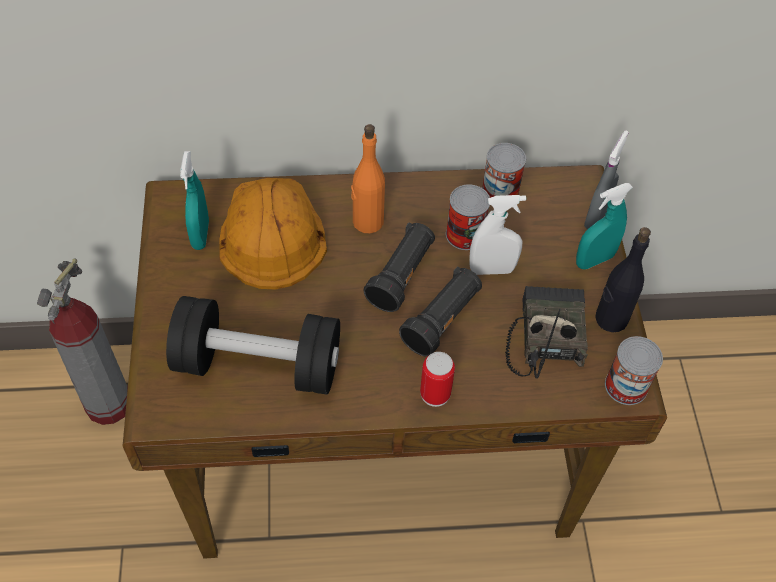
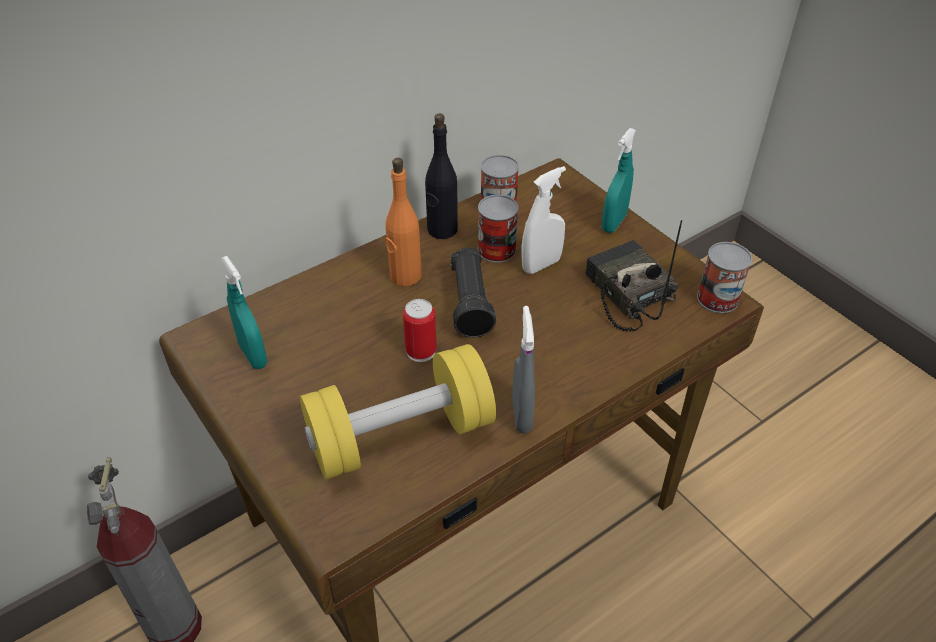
camera: 30 degrees left, 10 degrees down
(258, 364) = (400, 436): black dumbbell -> yellow dumbbell
(271, 233) = (322, 323): orange hard hat -> none
(435, 393) = (578, 379): can -> can (421, 351)
(442, 320) = (534, 320): black flashlight -> none
(596, 217) = (588, 194): grey spray bottle -> grey spray bottle (521, 415)
(610, 319) = (663, 257): black bottle -> black bottle (442, 230)

